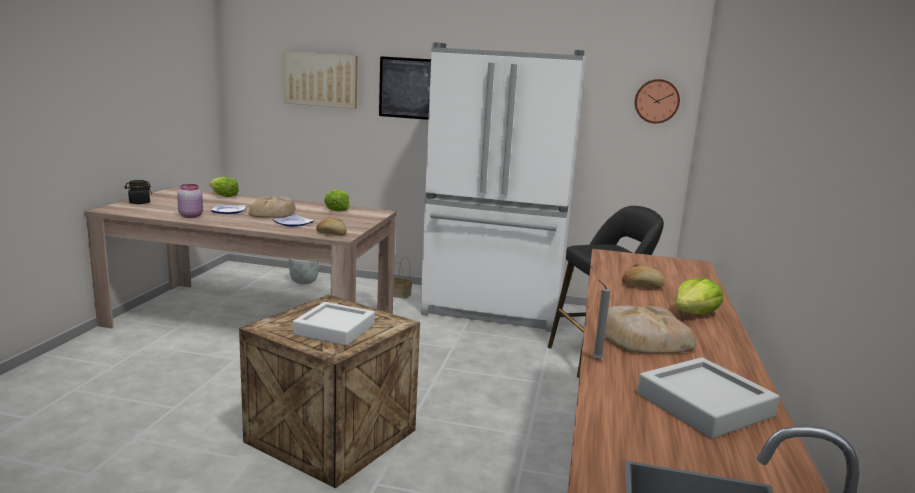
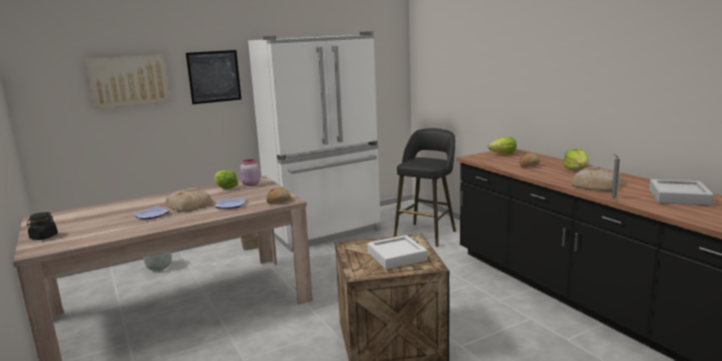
camera: 40 degrees left, 0 degrees up
(191, 216) = (134, 228): pink jar -> pink jar (251, 184)
(224, 196) = (102, 207): lettuce -> lettuce (503, 154)
(656, 101) = (388, 60): wall clock -> none

